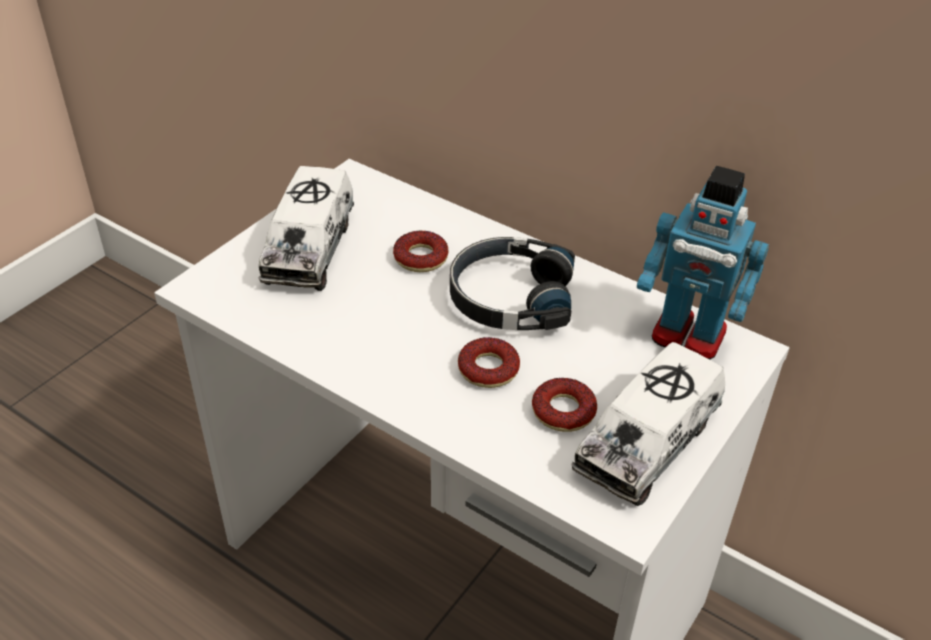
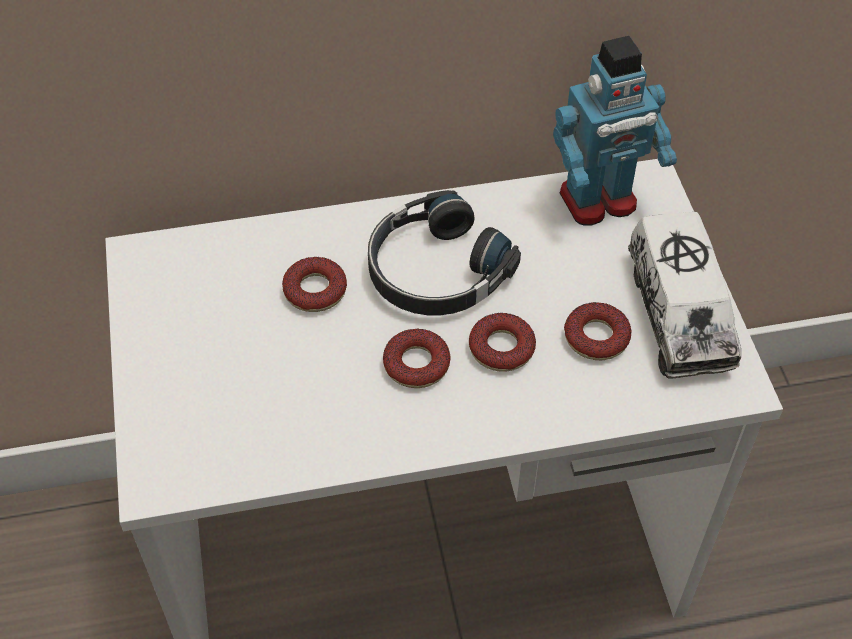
camera: 45 degrees left, 10 degrees up
(310, 249) = (206, 359): toy truck -> none
(421, 338) = (416, 364): none -> donut

